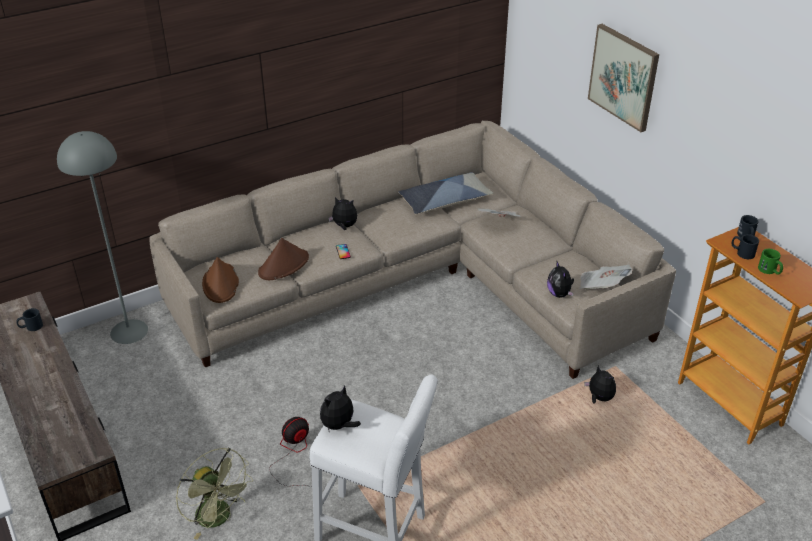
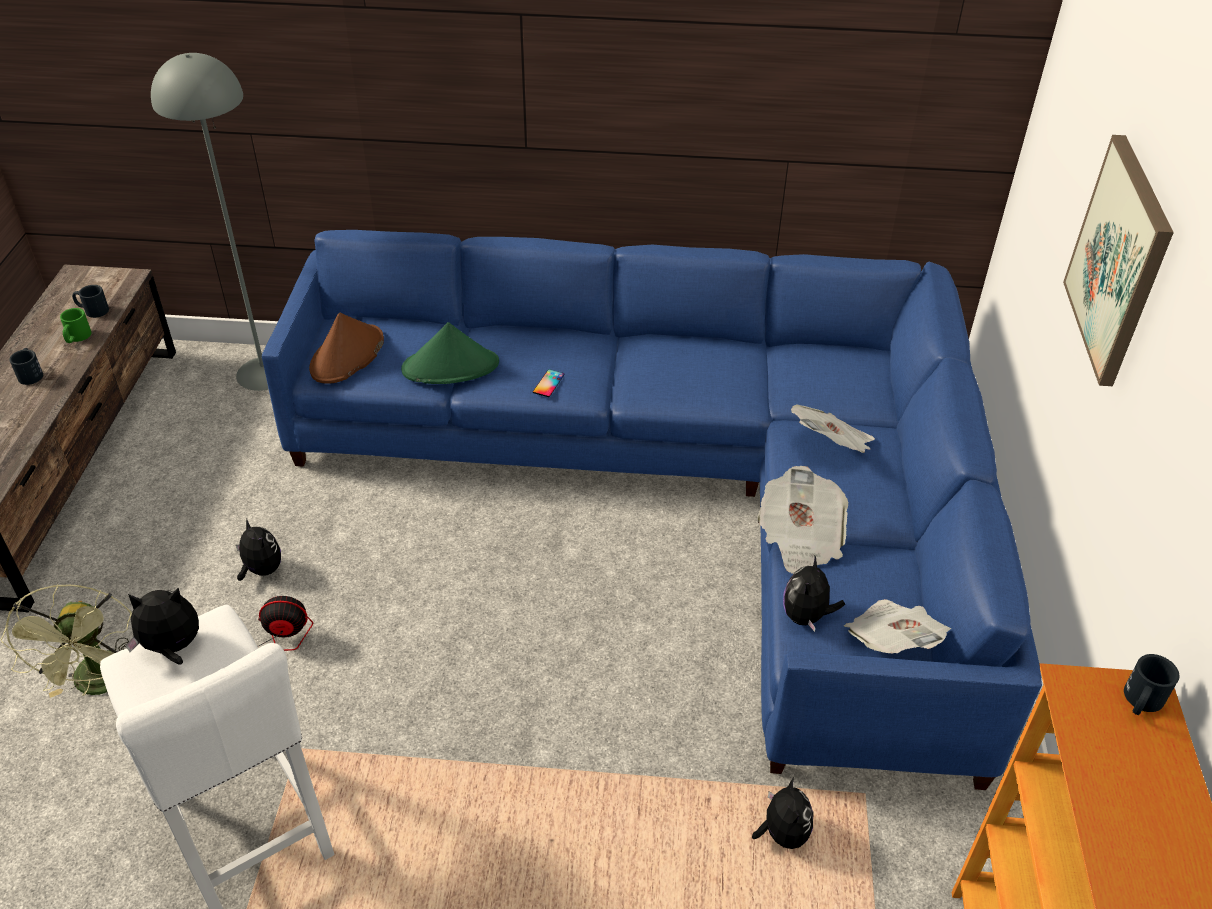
camera: 35 degrees right, 5 degrees up
(284, 265) = (451, 367): brown hat -> green hat
(344, 226) = (593, 347): plush toy -> plush toy (261, 570)
(421, 283) = (687, 488): beige sofa -> blue sofa
(444, 201) = (779, 372): pillow -> none
(526, 265) = (800, 538): none -> newspaper
(742, 252) = (1091, 731): black mug -> black mug (31, 373)
(769, 271) = (1113, 805): green mug -> green mug (77, 338)

